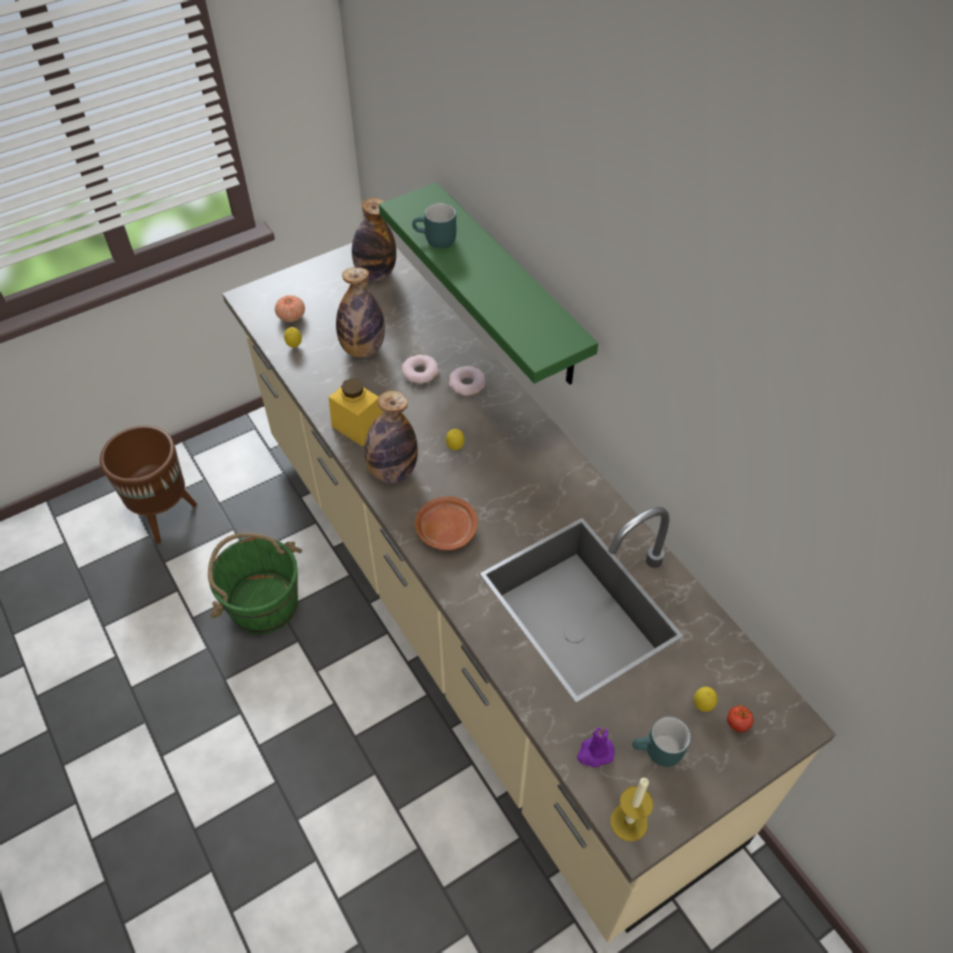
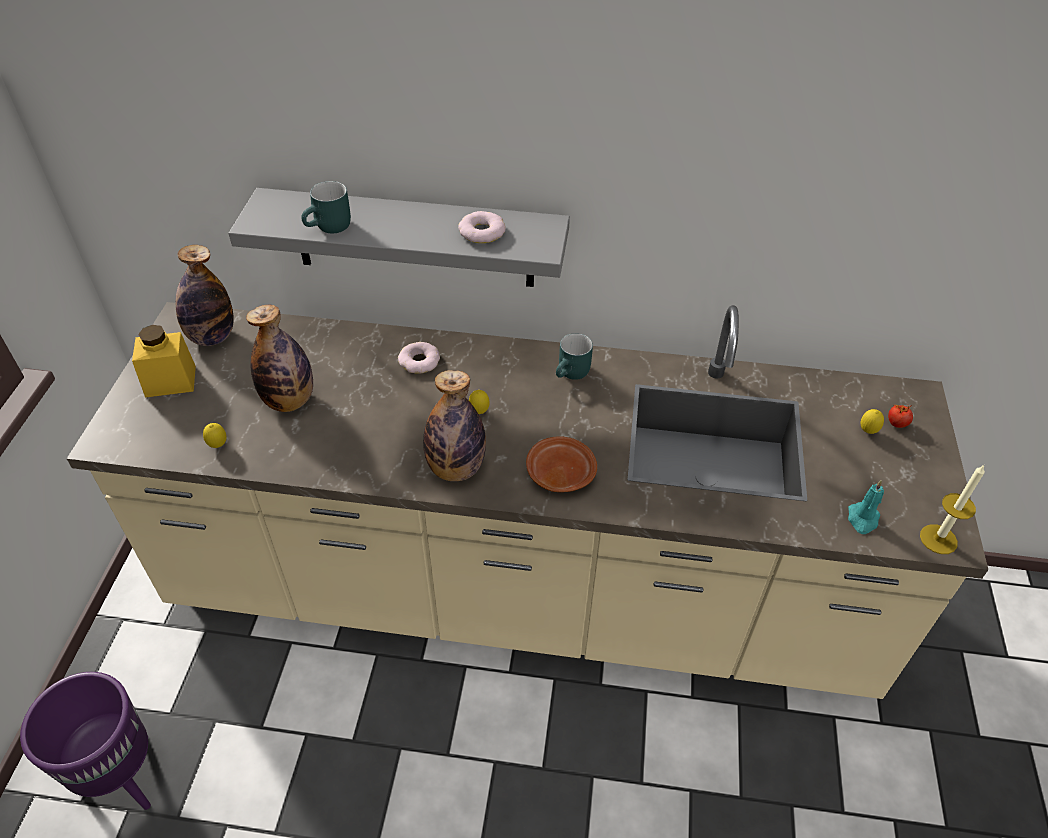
camera: 50 degrees left, 5 degrees down
(165, 516) = (123, 777): brown planter -> purple planter
(263, 603) = (328, 751): green bucket -> none
(291, 316) = (177, 425): tomato -> none
(358, 426) = (376, 460): yellow jar -> yellow jar (170, 381)
(420, 372) = (368, 381): donut -> donut (482, 232)
(510, 287) = (414, 238): green shelf -> grey shelf
(595, 753) = (862, 519): purple candle -> turquoise candle
(658, 754) = (890, 483): turquoise mug -> turquoise mug (573, 374)

